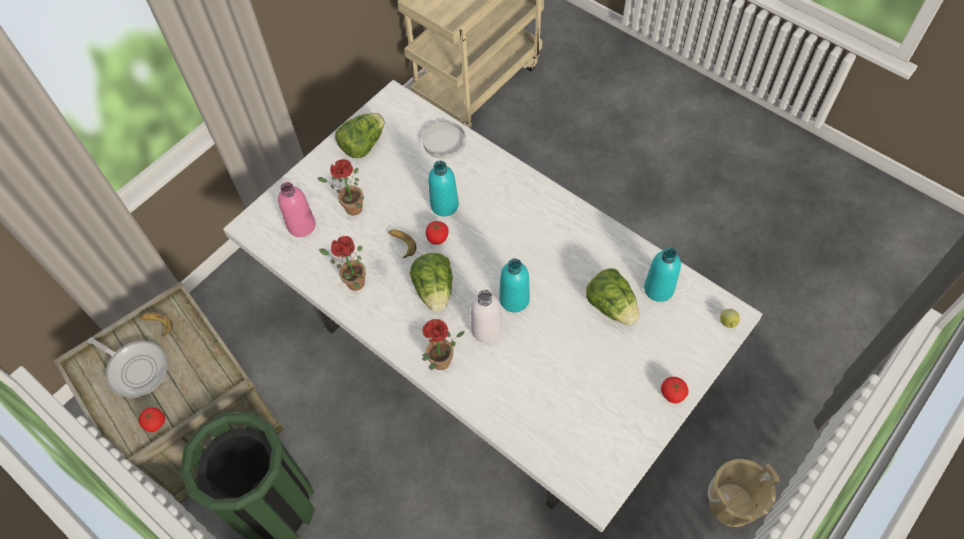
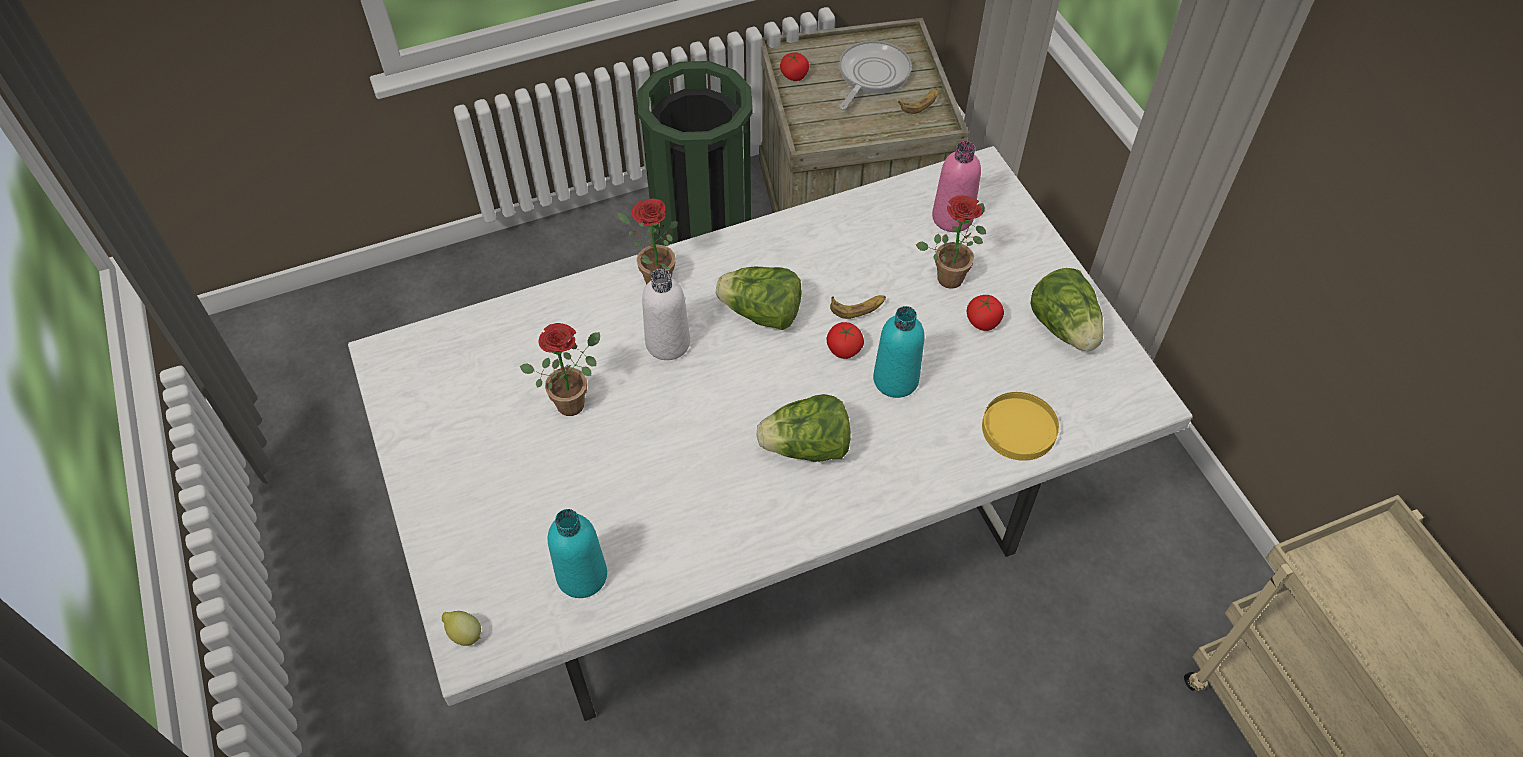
camera: 115 degrees right, 5 degrees down
(136, 369) = (871, 75): frying pan -> frying pan turned 150 degrees clockwise
(351, 283) = (830, 237): potted plant -> potted plant (574, 399)
(444, 141) = (1019, 429): white plate -> yellow plate
(514, 299) = (689, 392): turquoise bottle -> none
(611, 306) = (598, 500): lettuce -> lettuce (806, 447)
(672, 393) = (428, 500): tomato -> tomato (983, 321)
(731, 503) = (355, 705): beige bucket -> none

